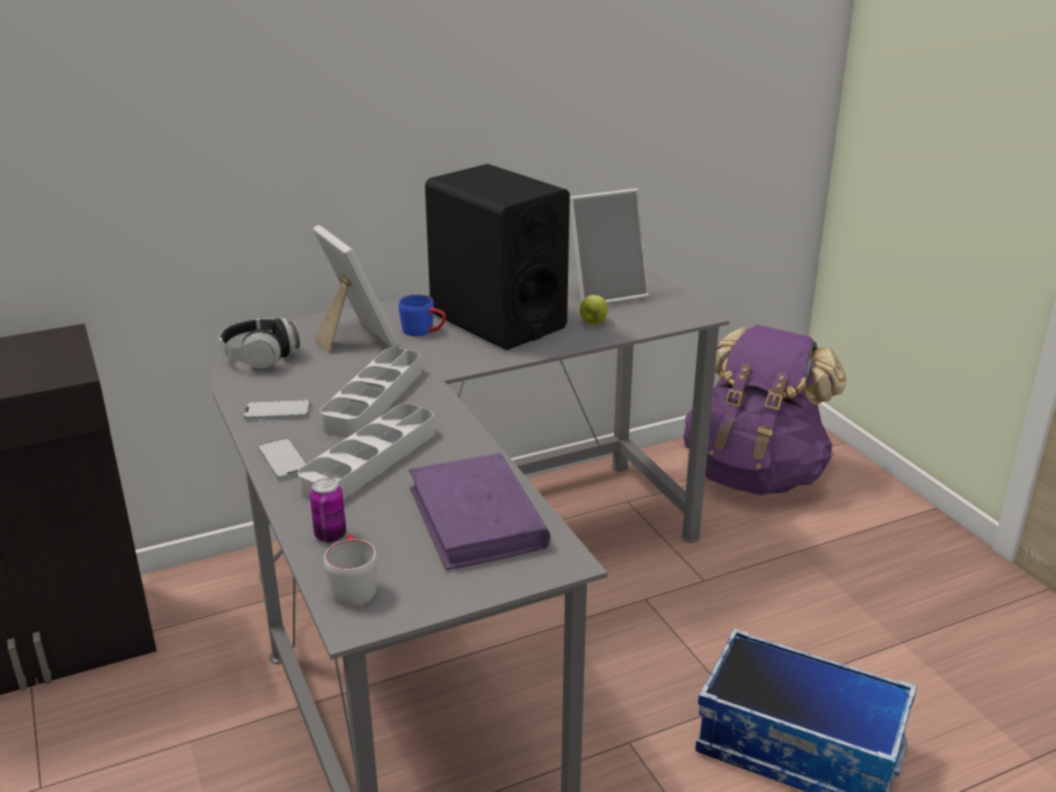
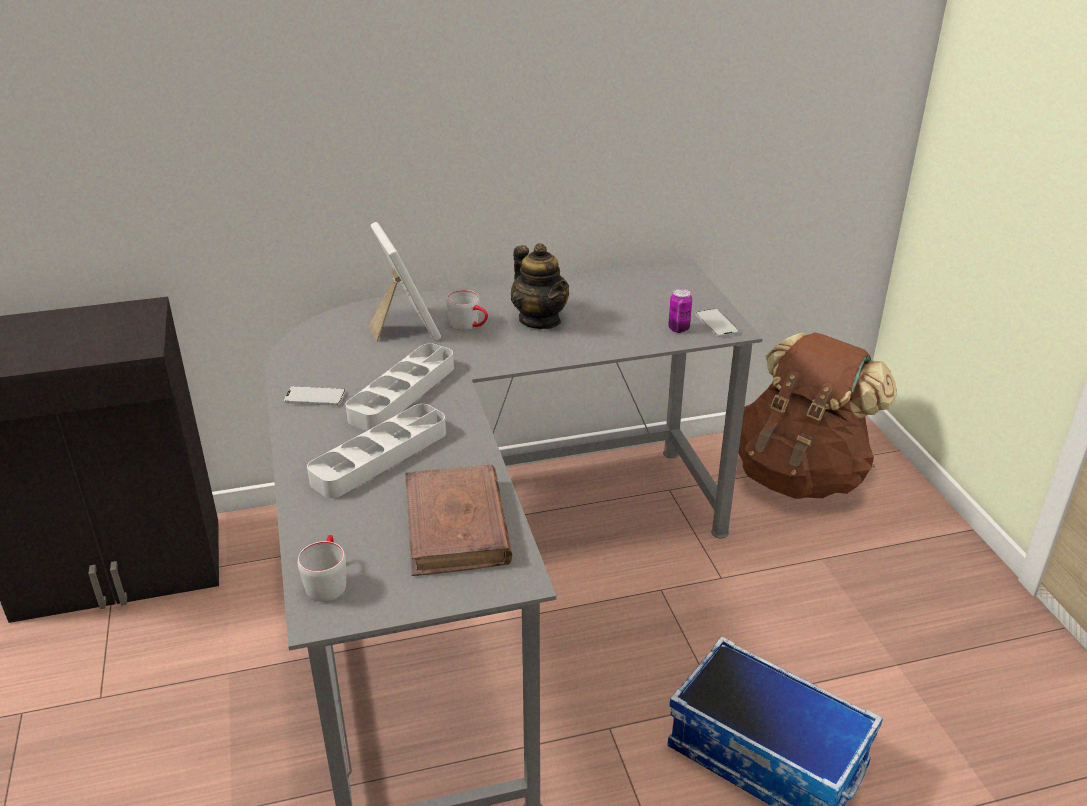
camera: 10 degrees right, 5 degrees up
(260, 357) = (316, 339): headphones -> none
(283, 460) = (305, 448): phone -> phone (716, 324)
(330, 535) = (323, 528): can -> can (678, 329)
(424, 331) = (469, 325): blue mug -> grey mug
(477, 518) = (456, 526): purple book -> brown book
(497, 321) = (540, 320): black speaker -> teapot
(593, 322) = (629, 329): apple -> none
(606, 293) = (652, 298): picture frame -> none
(755, 474) = (799, 475): purple backpack -> brown backpack

